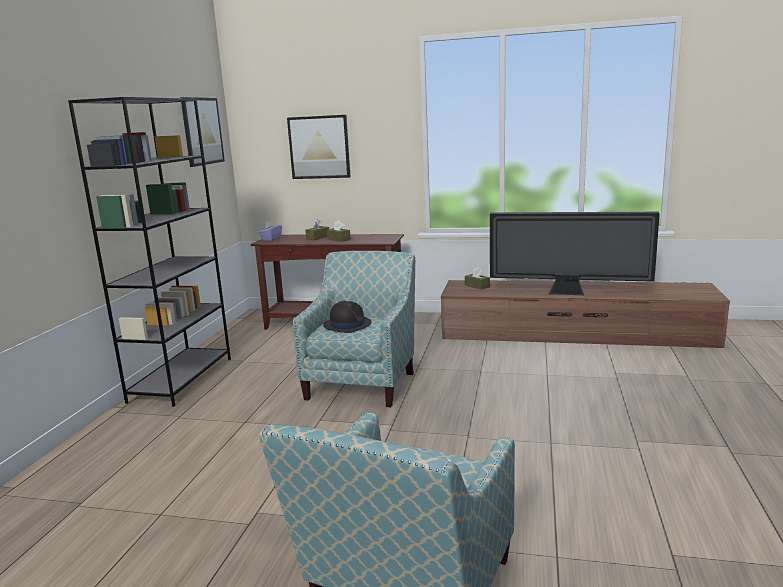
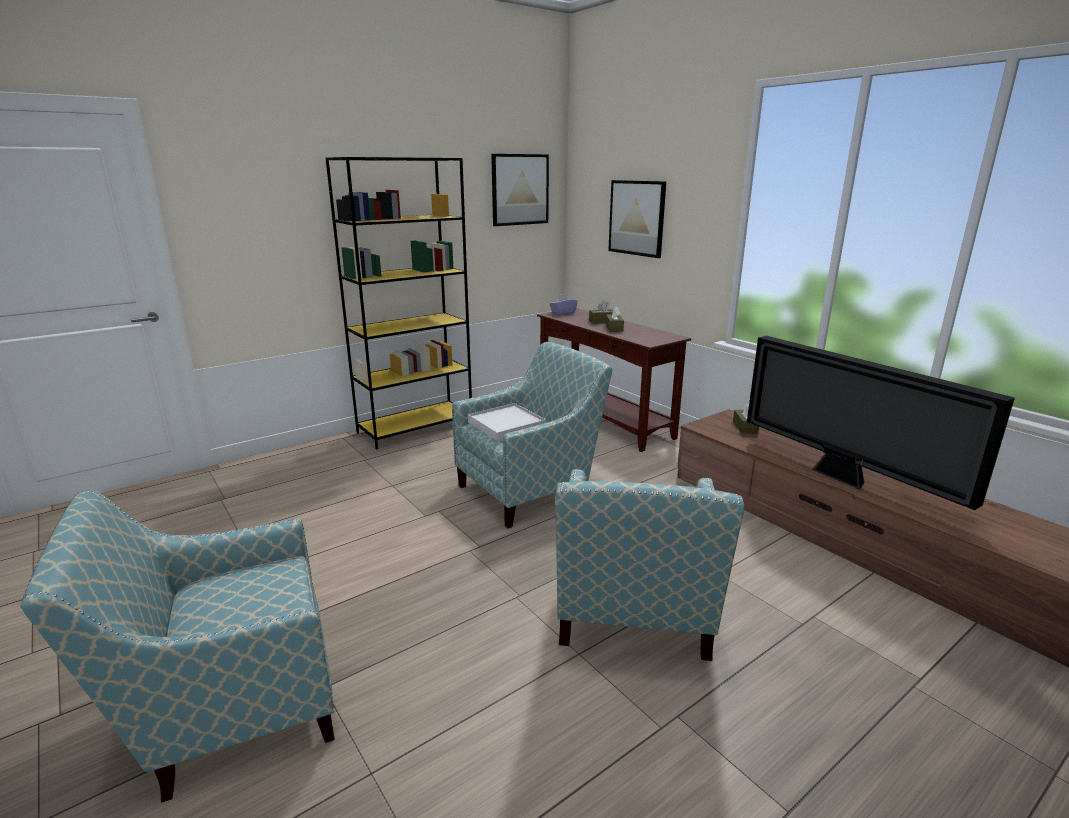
camera: 40 degrees right, 5 degrees up
(181, 379) = (416, 427): grey bookcase -> yellow bookcase
(347, 324) = (506, 425): black hat -> white tray
(549, 415) = (633, 622): none -> armchair

